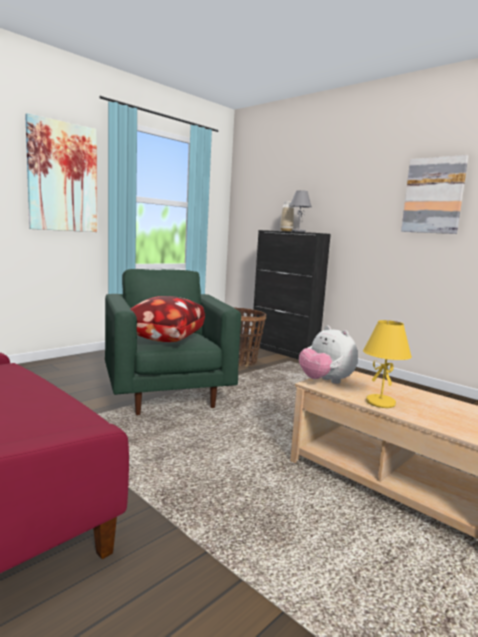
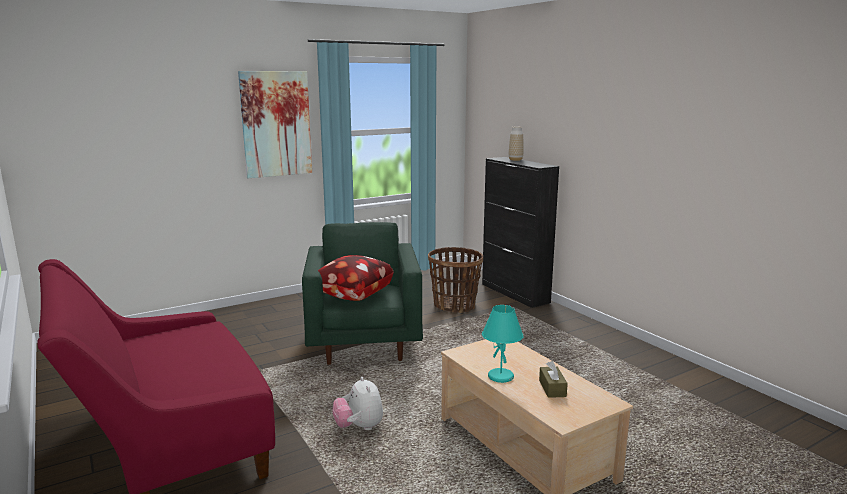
camera: 15 degrees right, 5 degrees up
(298, 231) = (524, 163): grey table lamp -> none
(325, 381) = (470, 351): plush toy -> plush toy (359, 427)
(381, 403) = (501, 377): yellow table lamp -> turquoise table lamp
(433, 195) = (657, 133): picture -> none
(443, 410) = (552, 388): none -> brown tissue box

